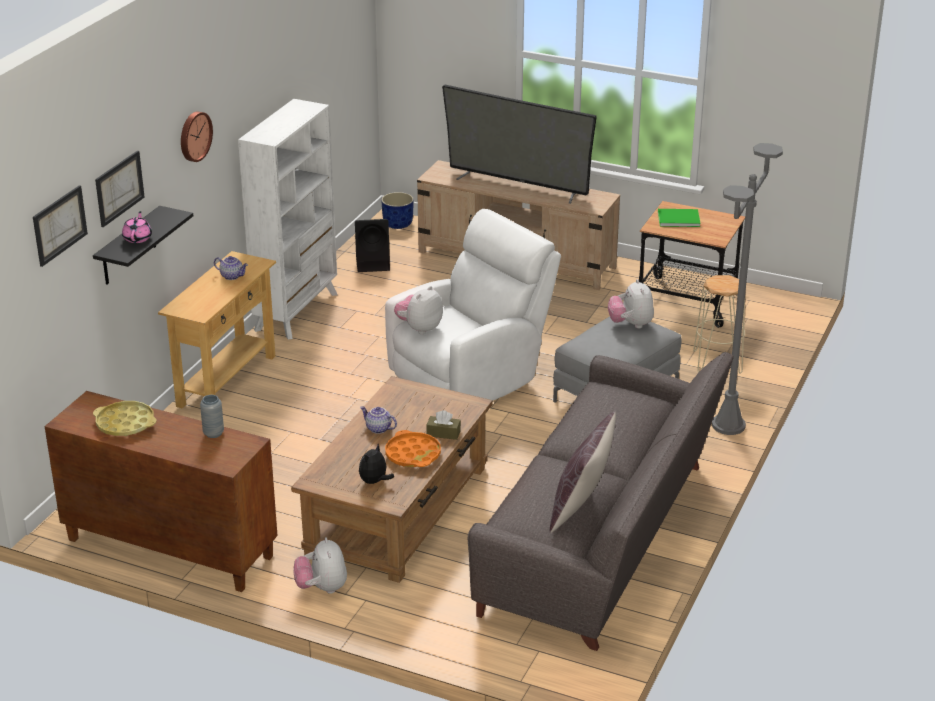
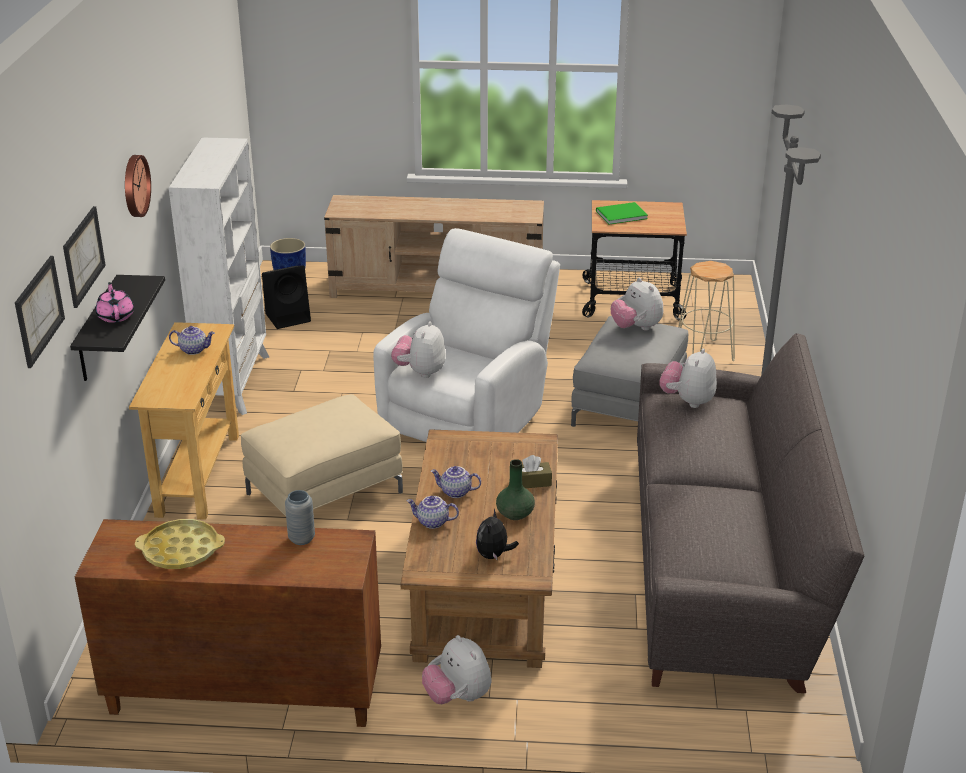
camera: 20 degrees left, 0 degrees up
(315, 415) = (324, 493): none -> beige ottoman
(344, 448) = (432, 522): none -> teapot
(413, 454) = (515, 513): orange tray -> green vase
(518, 185) = (435, 207): television -> none
(581, 507) = (746, 533): brown pillow -> none
(616, 394) = (687, 401): none -> plush toy

